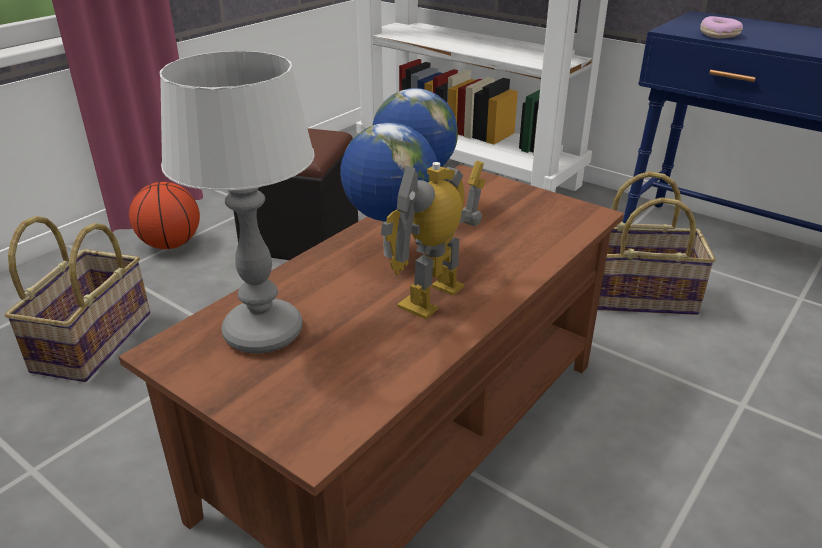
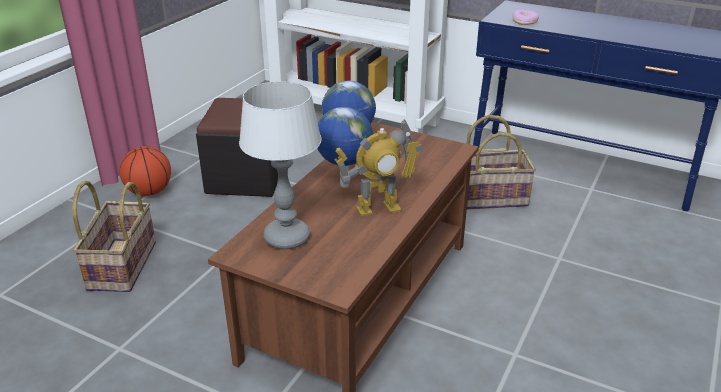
camera: 10 degrees left, 0 degrees up
(433, 298) = (378, 208): toy robot -> toy robot turned 135 degrees counterclockwise

